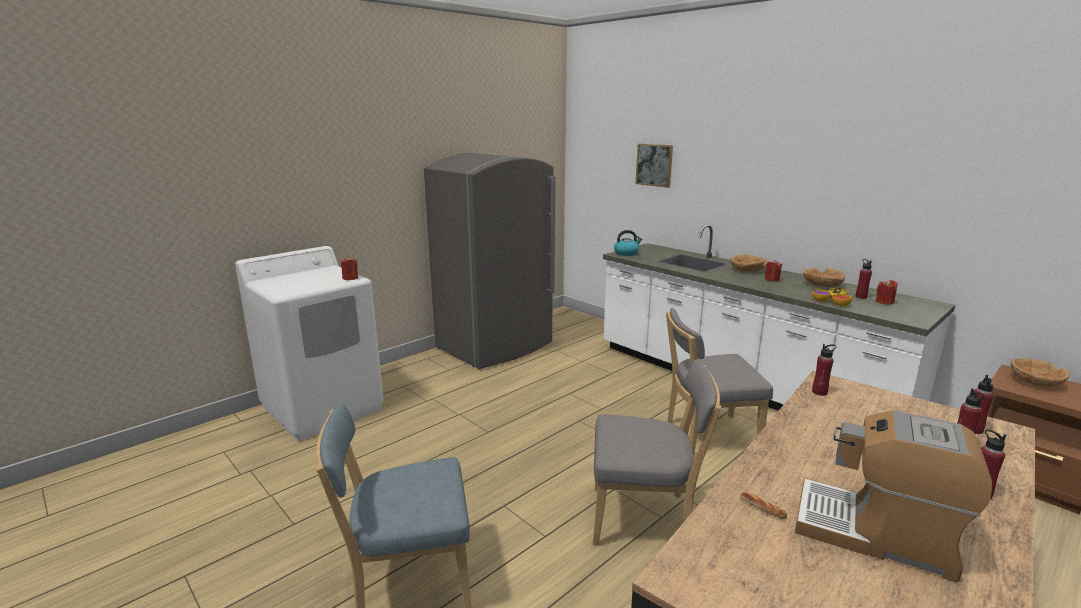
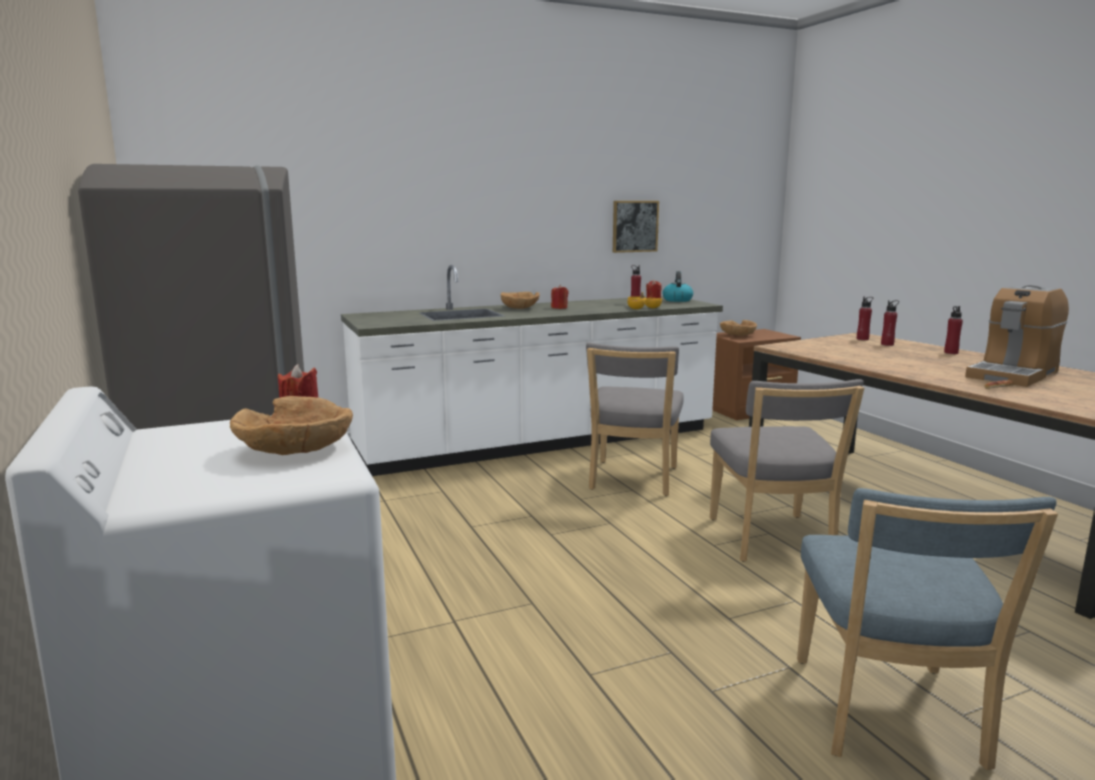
camera: 70 degrees left, 5 degrees down
(626, 253) = (375, 323): kettle -> kettle (677, 300)
(645, 519) = (772, 541): grey chair -> grey chair turned 150 degrees clockwise
(654, 165) = (333, 197): picture -> picture (635, 226)
(819, 392) = (799, 350): red bottle -> none
(822, 285) = (593, 303): brown bowl -> brown bowl (297, 449)

